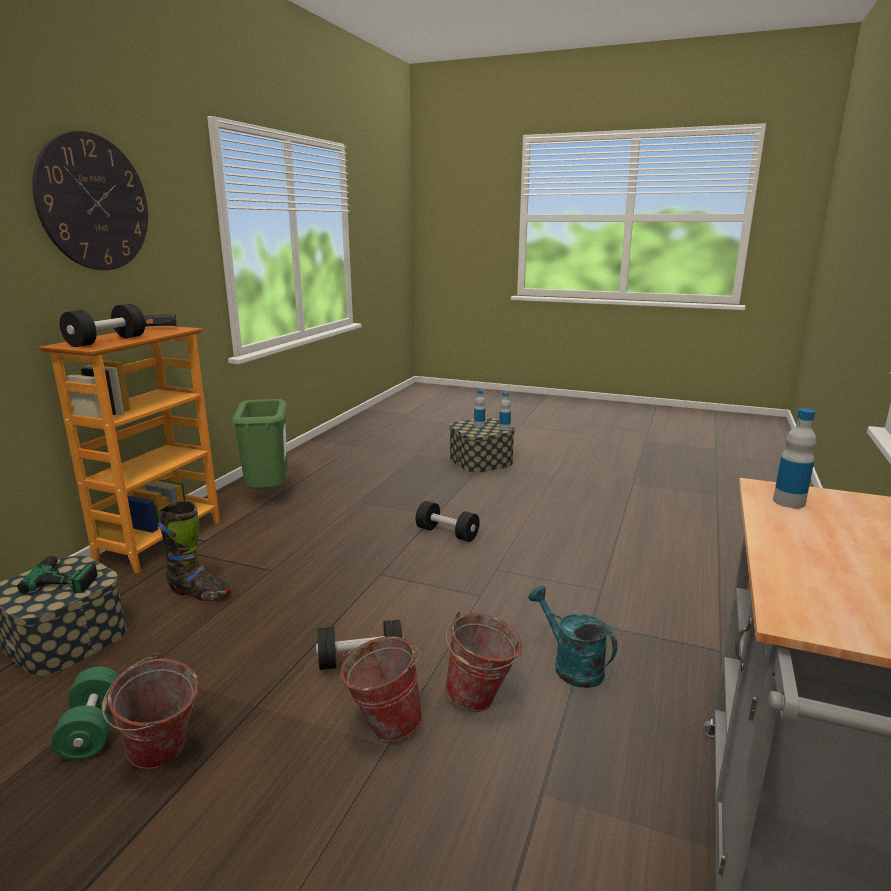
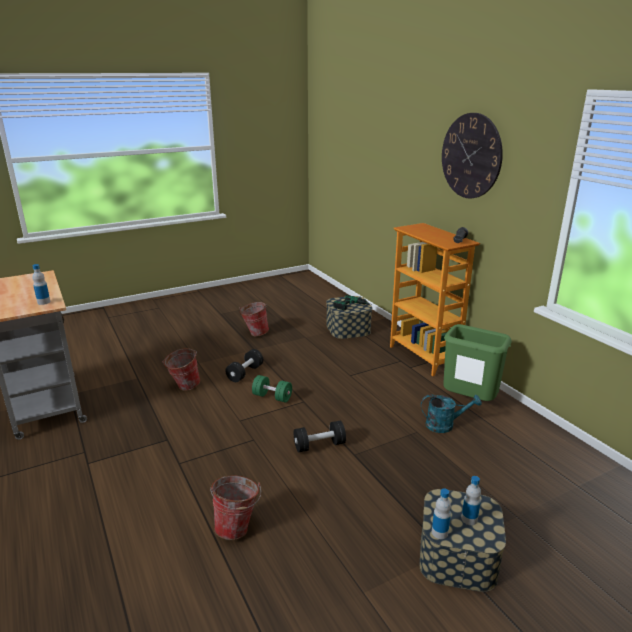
camera: 130 degrees right, 5 degrees up
(93, 729) = (284, 327): green dumbbell -> green dumbbell (272, 397)
(107, 341) = (421, 231): black dumbbell -> none
(199, 593) = (350, 355): black boot -> none
(383, 724) = (207, 365): bucket -> bucket (238, 527)
(571, 665) = (160, 415): turquoise watering can -> turquoise watering can (445, 425)

